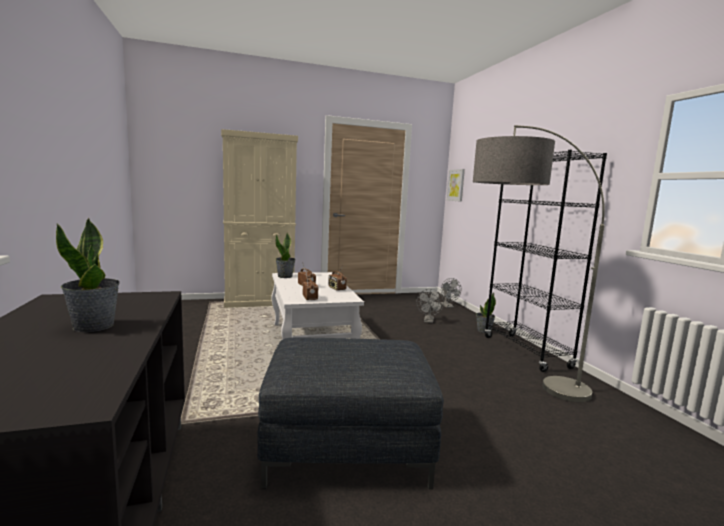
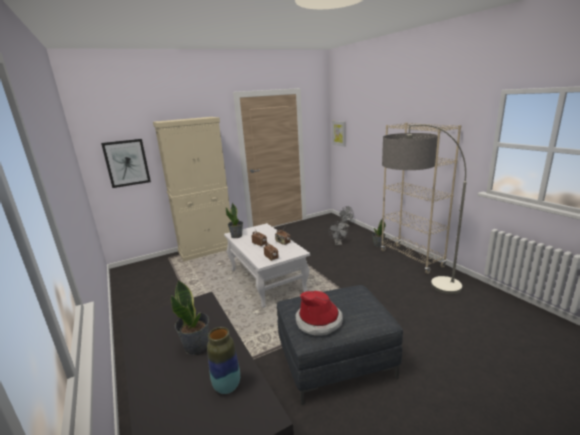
camera: 10 degrees left, 10 degrees up
(76, 365) = (227, 386): none -> vase
(184, 176) = (127, 163): none -> picture
(318, 362) = (319, 321): none -> hat
(526, 352) = (411, 258): black bookcase -> beige bookcase

